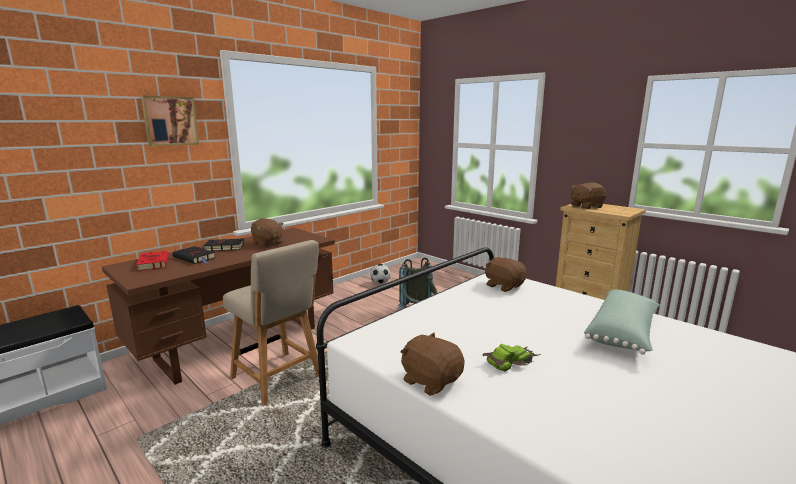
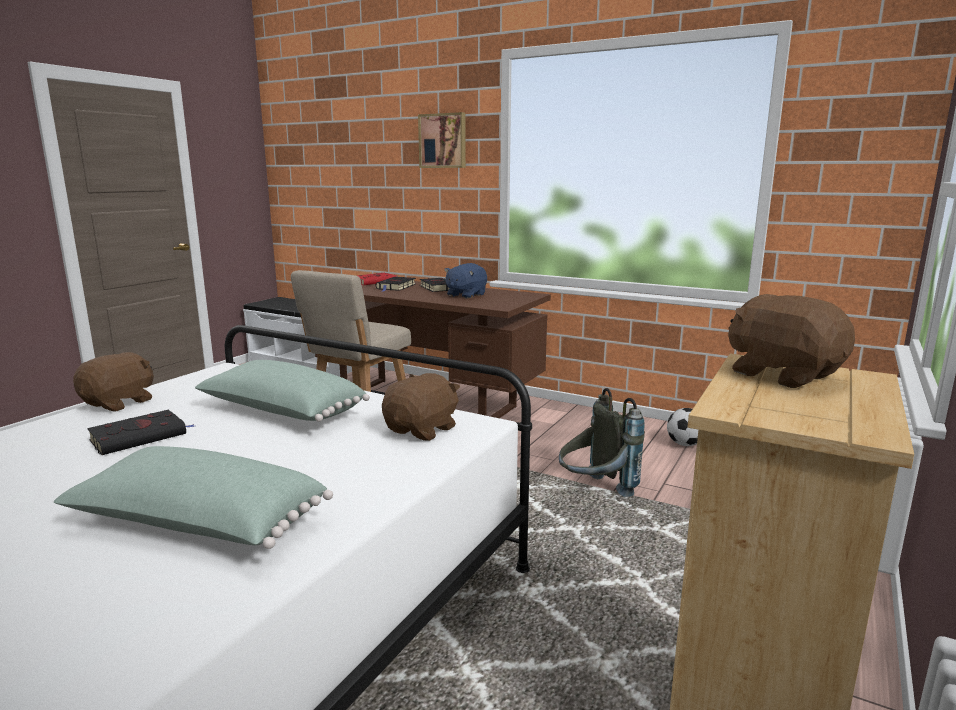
camera: 75 degrees right, 0 degrees up
(267, 243) = (465, 295): brown plush toy -> blue plush toy
(470, 317) = (281, 412): none -> green pillow
(510, 361) = (141, 437): toy car -> black book

